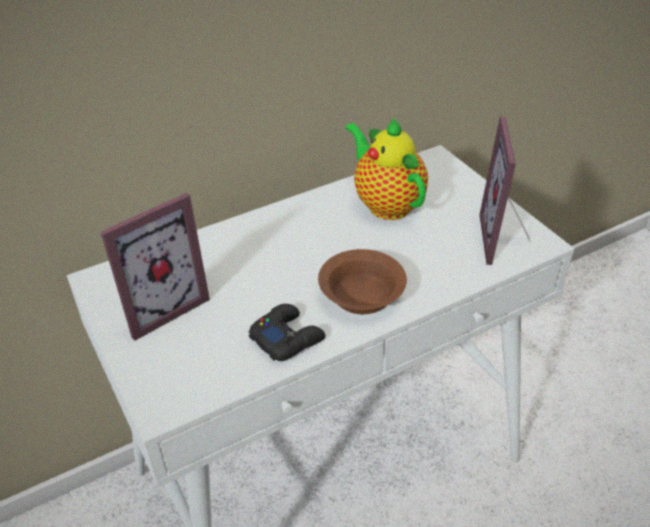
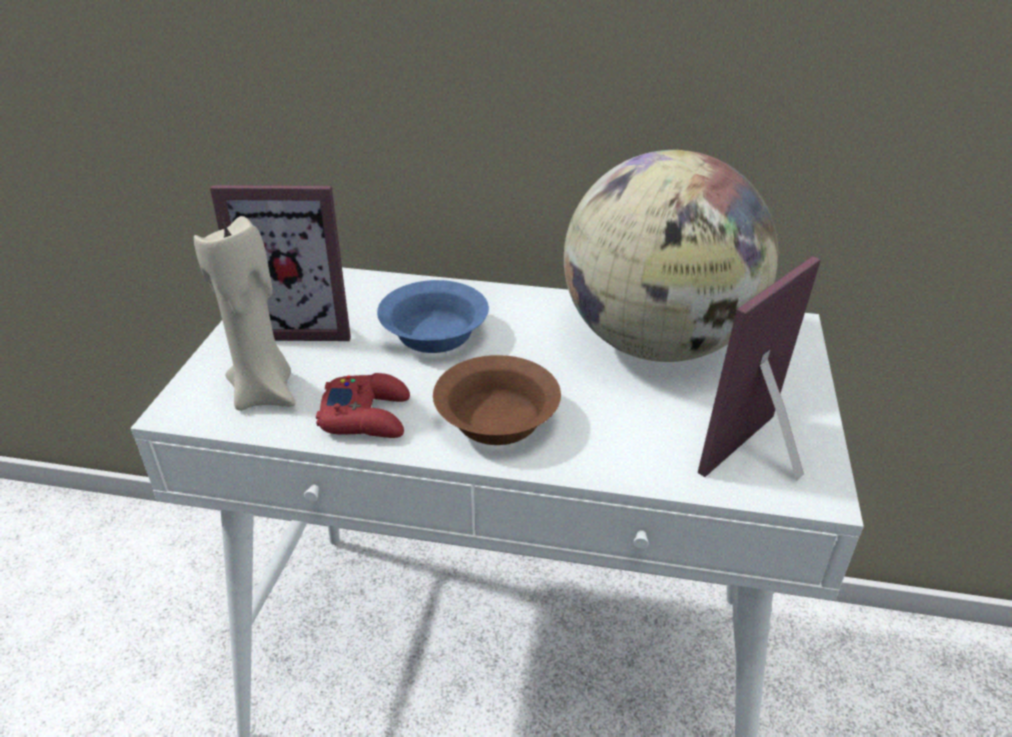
camera: 40 degrees right, 5 degrees down
(203, 363) = (265, 393): none -> beige candle
(256, 265) = (433, 334): none -> blue bowl
(287, 338) = (367, 416): black game controller -> red game controller
(386, 203) = (657, 343): teapot -> globe

